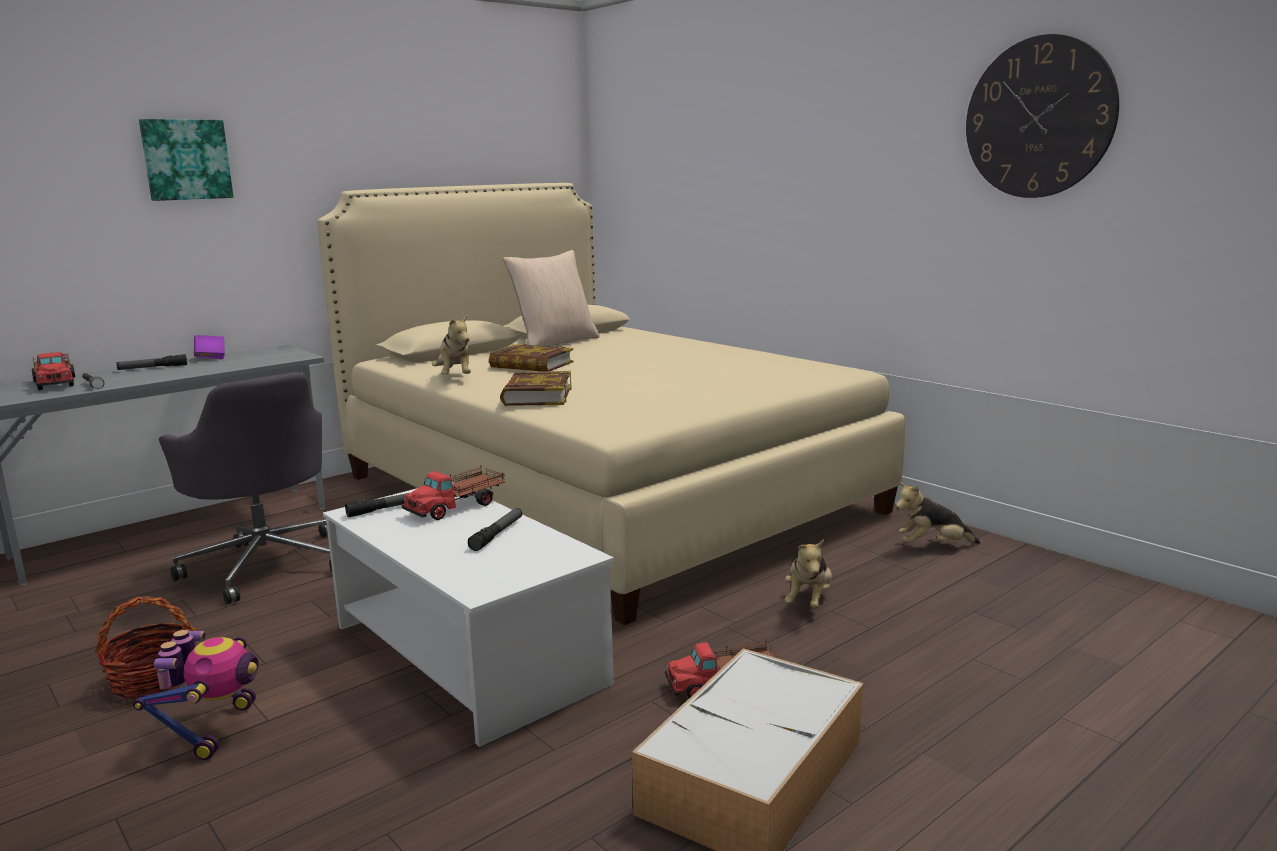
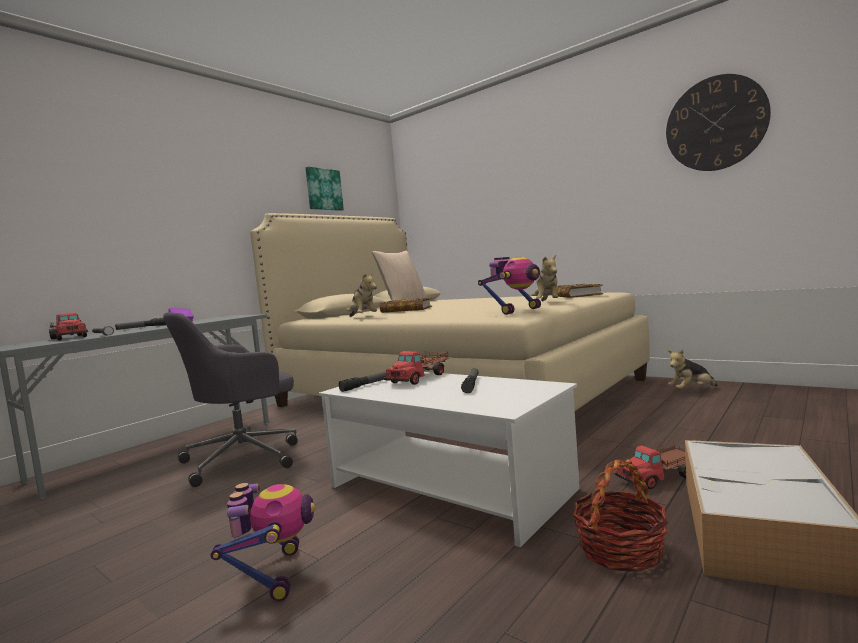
camera: 10 degrees left, 10 degrees down
(152, 680) = (193, 546): basket -> basket (620, 550)
(186, 159) = (163, 187): picture -> picture (323, 189)
(266, 564) = (244, 458): grey office chair -> grey office chair turned 105 degrees clockwise
(537, 396) = (434, 314): book -> book (575, 295)
(629, 416) = (516, 311): none -> toy robot
(809, 601) = (654, 425): plush toy -> plush toy (547, 303)

